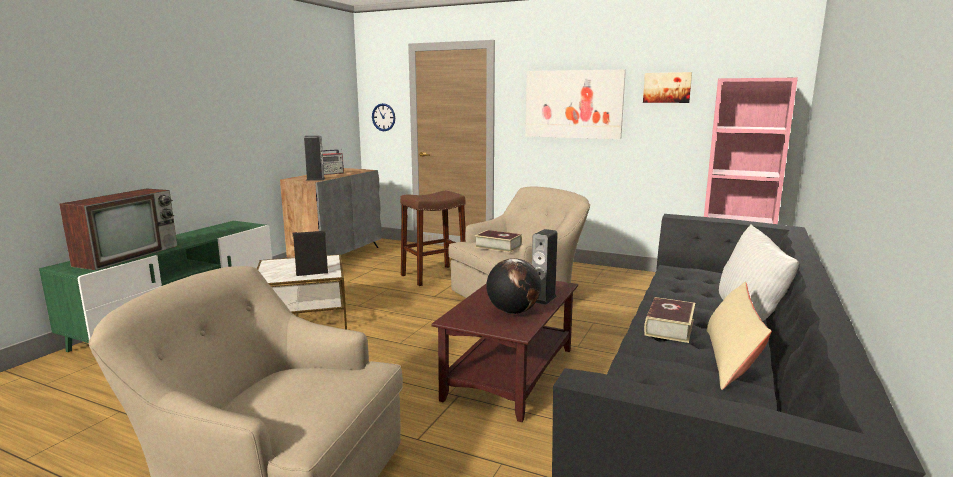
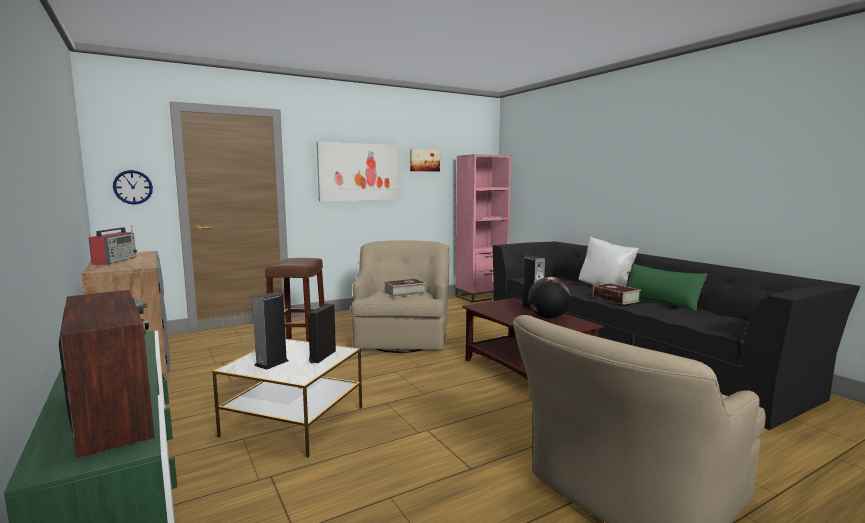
camera: 55 degrees left, 5 degrees down
(315, 179) = (139, 266): speaker -> speaker (271, 363)
(730, 359) = (660, 302): beige pillow -> green pillow

